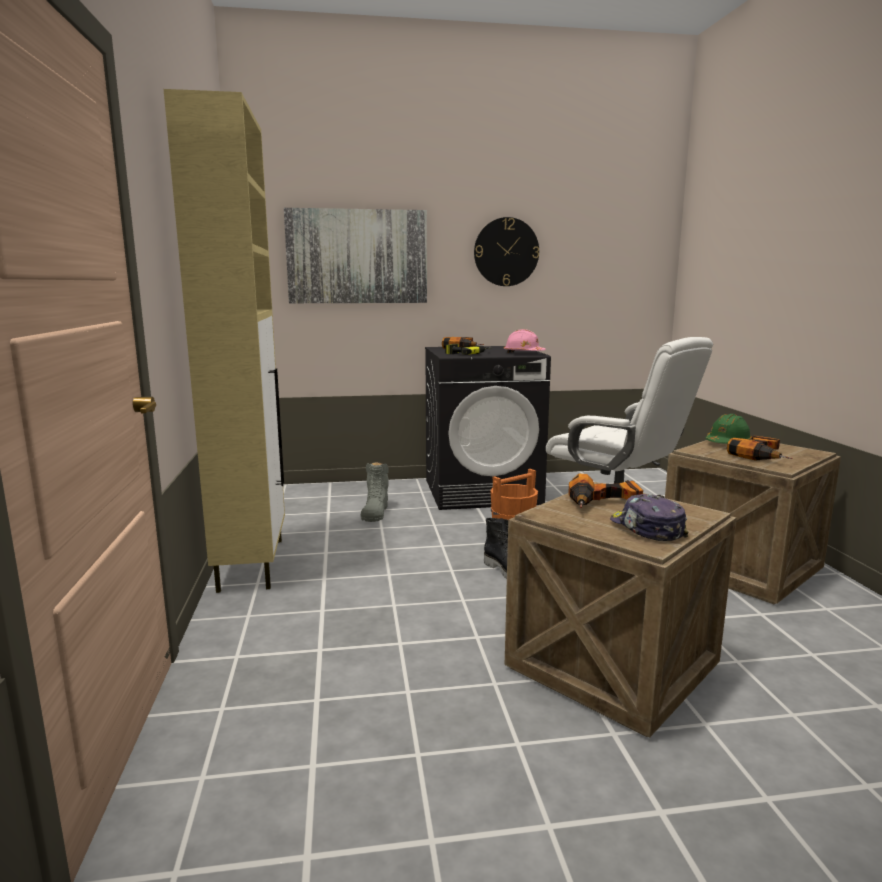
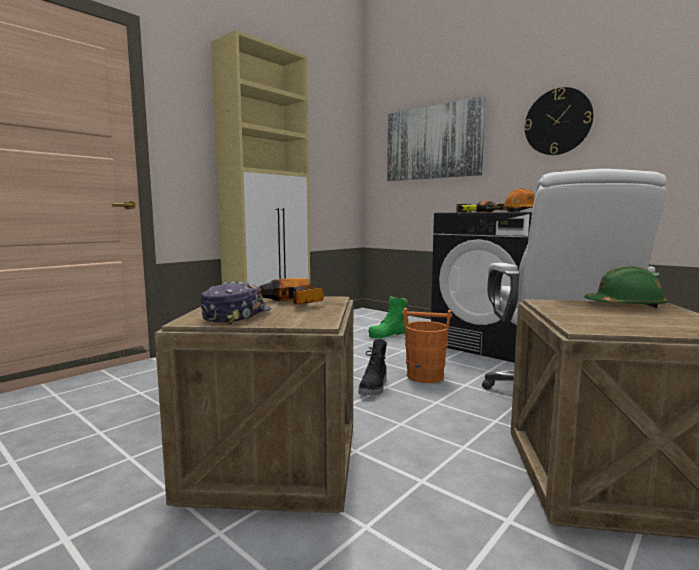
camera: 50 degrees right, 5 degrees down
(375, 512) = (389, 334): grey boot -> green boot
(523, 353) = (520, 211): pink hard hat -> orange hard hat
(762, 456) = (614, 319): power drill -> none

